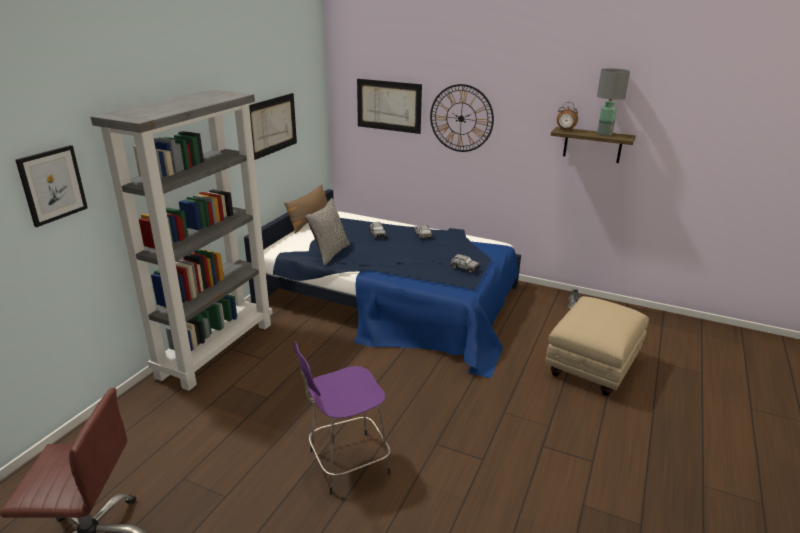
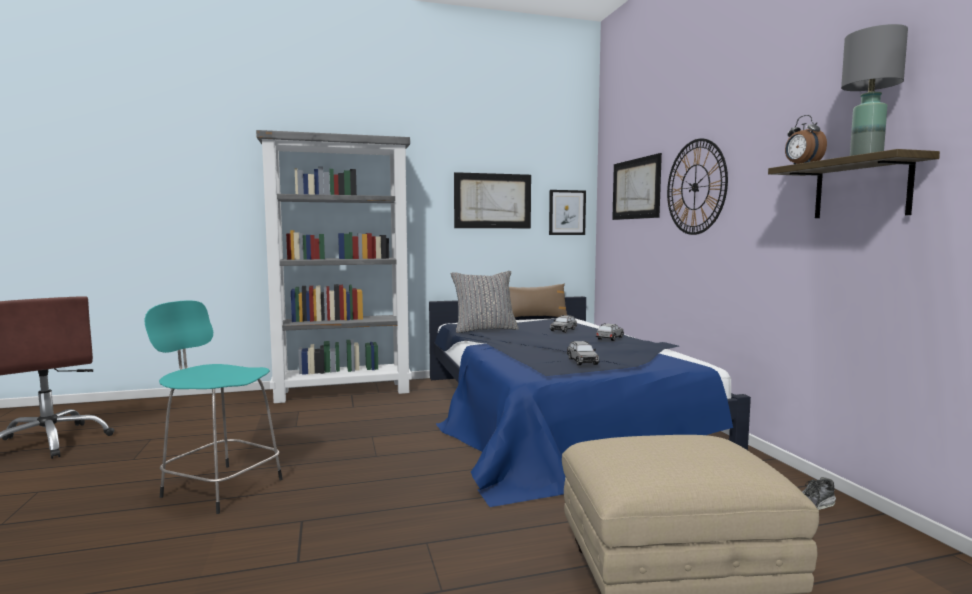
camera: 50 degrees right, 20 degrees down
(52, 185) = (221, 185): picture -> picture (567, 212)
(346, 463) = (220, 487): purple stool -> turquoise stool

